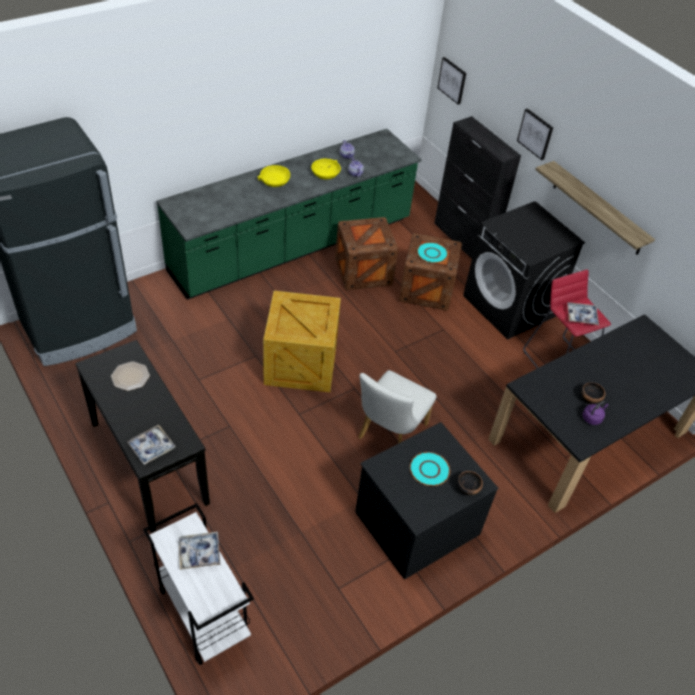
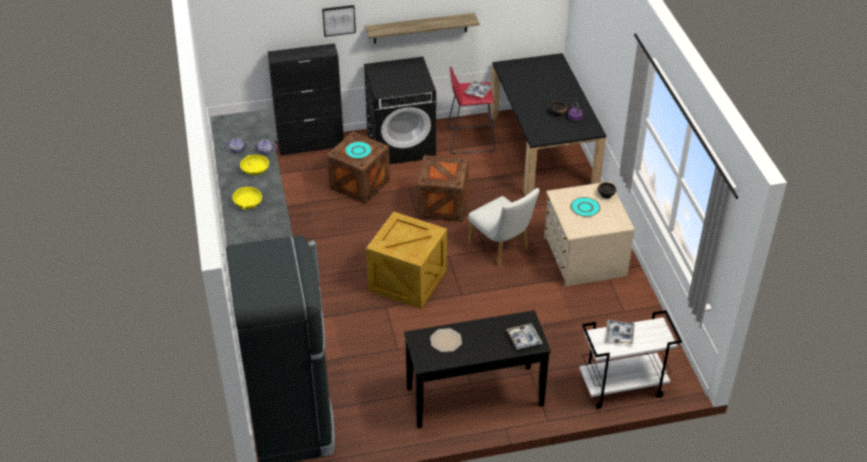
camera: 65 degrees left, 5 degrees down
(363, 271) = (318, 215): crate -> crate (442, 205)
(416, 521) = (583, 257): black dresser -> beige dresser
(452, 80) = (227, 41): picture -> none

